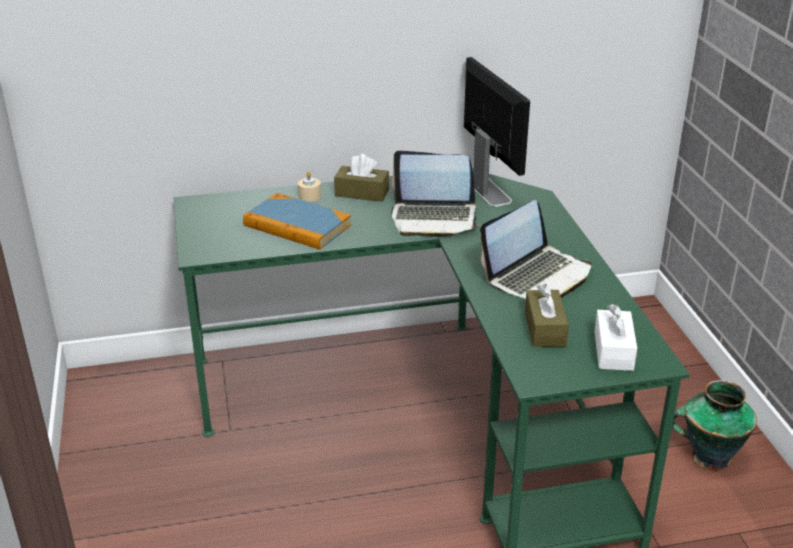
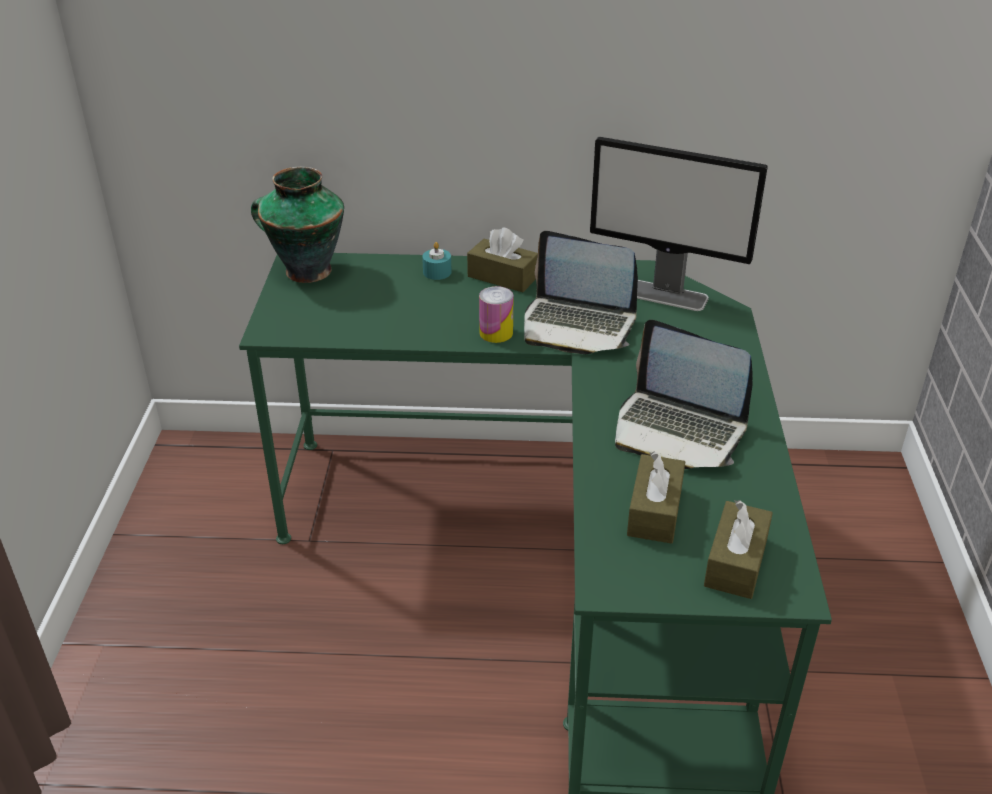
camera: 15 degrees right, 5 degrees up
(297, 225) = (403, 310): book -> none
(309, 196) = (437, 272): beige candle -> turquoise candle
(376, 231) = (496, 333): none -> can
(487, 190) = (664, 295): monitor -> monitor turned 120 degrees clockwise
(537, 276) = (678, 431): laptop -> laptop turned 60 degrees clockwise
(613, 350) = (736, 562): white tissue box -> brown tissue box
(708, 457) = (898, 700): vase -> vase (306, 270)

